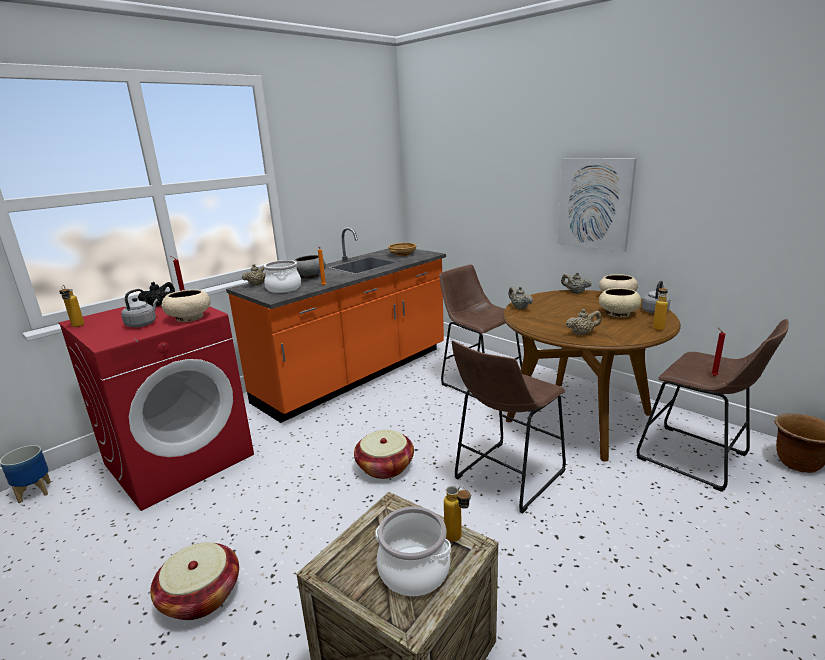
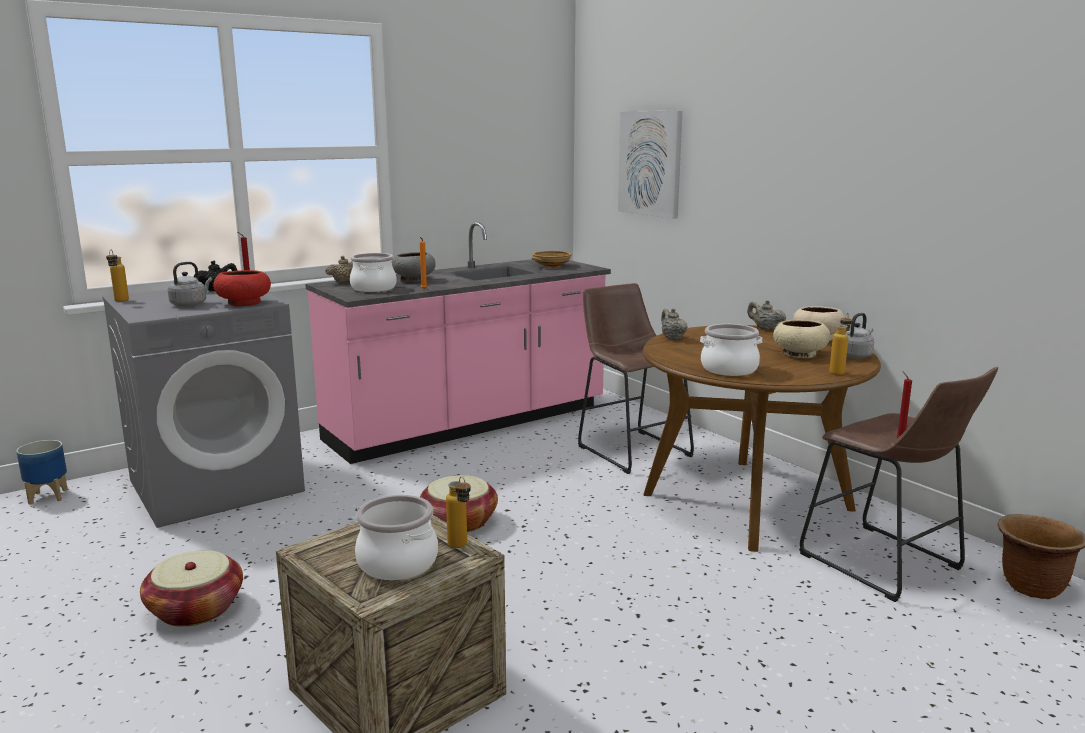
camera: 10 degrees right, 5 degrees down
(180, 459) = (217, 485): red washing machine -> grey washing machine
(189, 318) = (244, 303): beige bowl -> red bowl
(356, 375) = (469, 424): orange counter -> pink counter
(505, 478) = (607, 551): brown stool -> none
(582, 333) = (729, 369): beige teapot -> cooking pot
(595, 204) = (800, 207): picture -> picture (650, 163)

